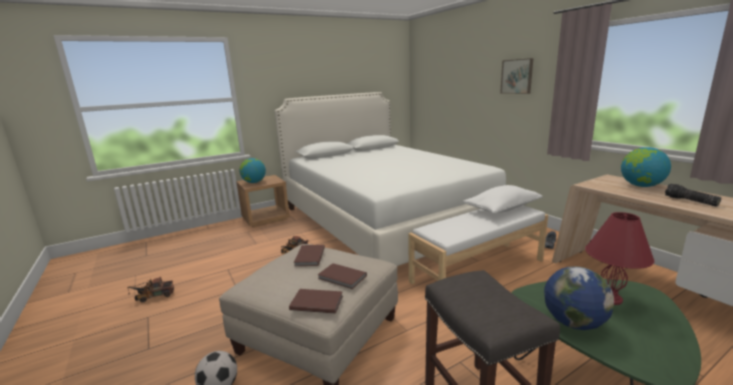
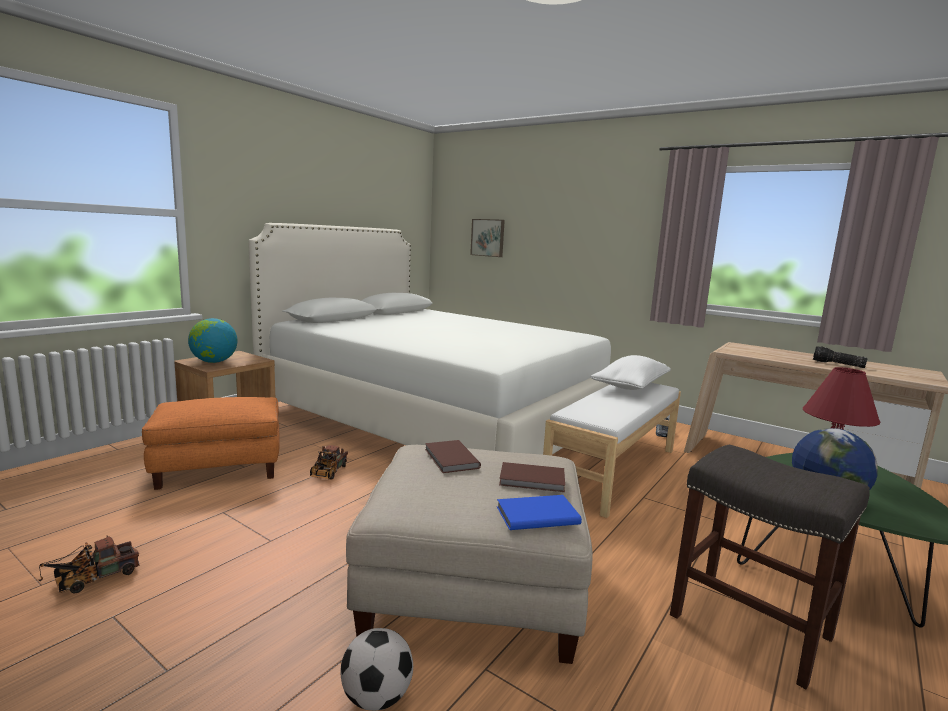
camera: 25 degrees left, 5 degrees down
(245, 242) = (220, 467): none -> orange ottoman
(316, 302) = (536, 514): brown book -> blue book
(517, 76) = (605, 222): picture -> picture (488, 237)
(641, 186) = (777, 352): globe -> none

